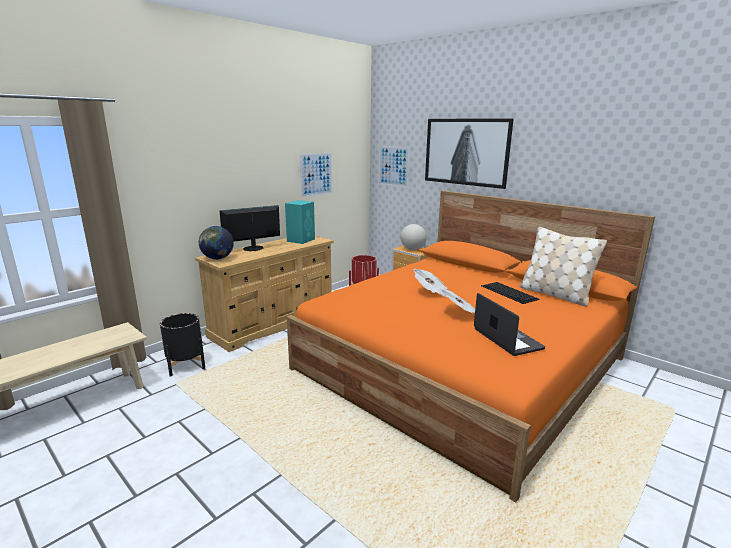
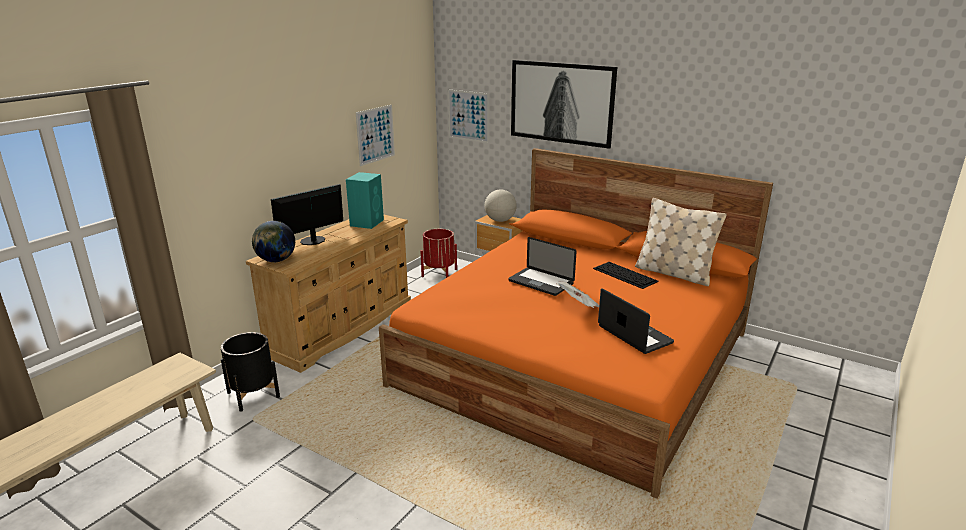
camera: 10 degrees left, 5 degrees up
(431, 292) = (541, 282): newspaper -> laptop

